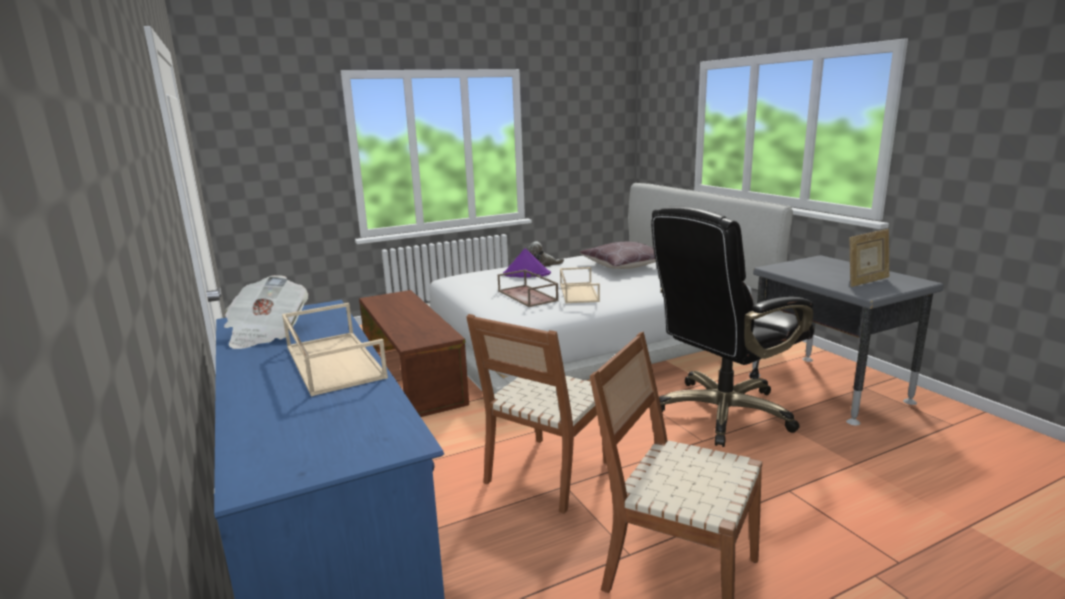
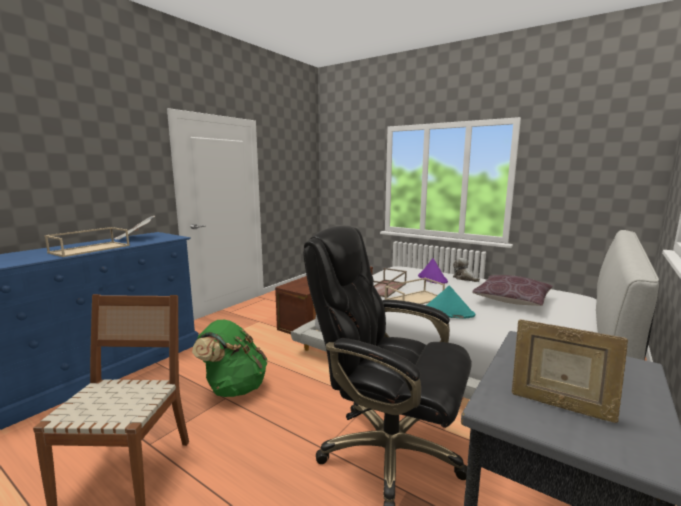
camera: 60 degrees right, 5 degrees down
(545, 476) = (234, 388): chair -> green backpack
(627, 290) = (448, 312): none -> turquoise hat

